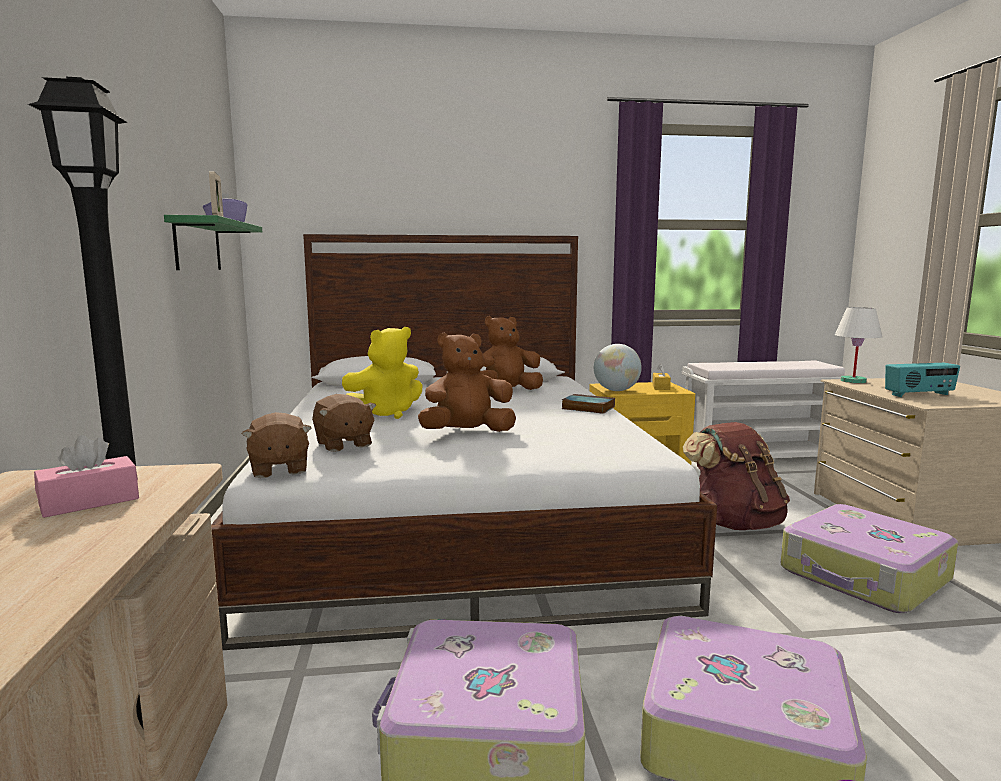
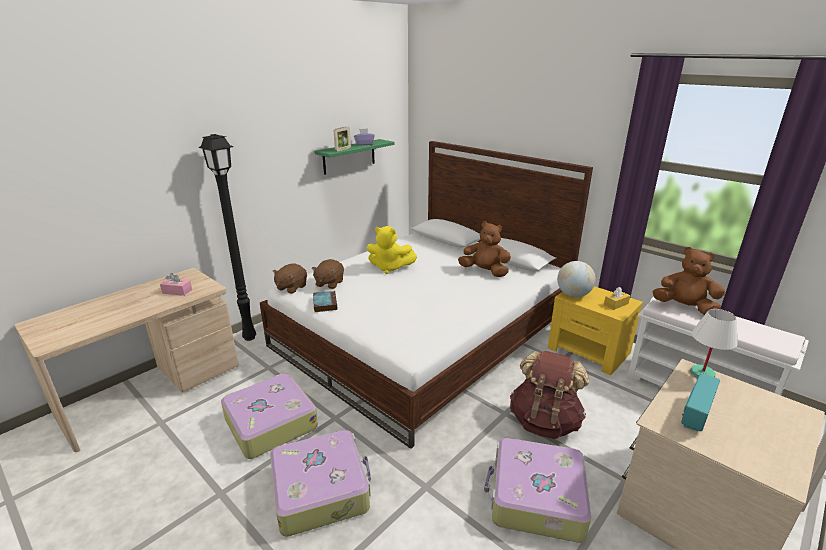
camera: 50 degrees right, 15 degrees up
(467, 433) = (386, 297): brown plush toy -> brown plush toy (684, 307)
(586, 408) = (484, 305): book -> book (324, 303)
(919, 395) = (695, 414): radio -> radio turned 90 degrees clockwise

